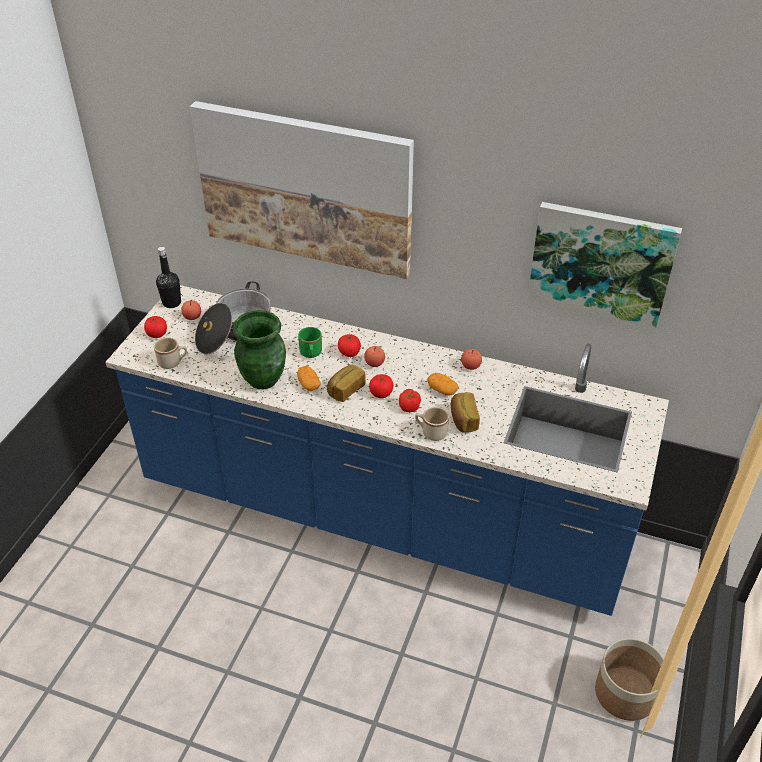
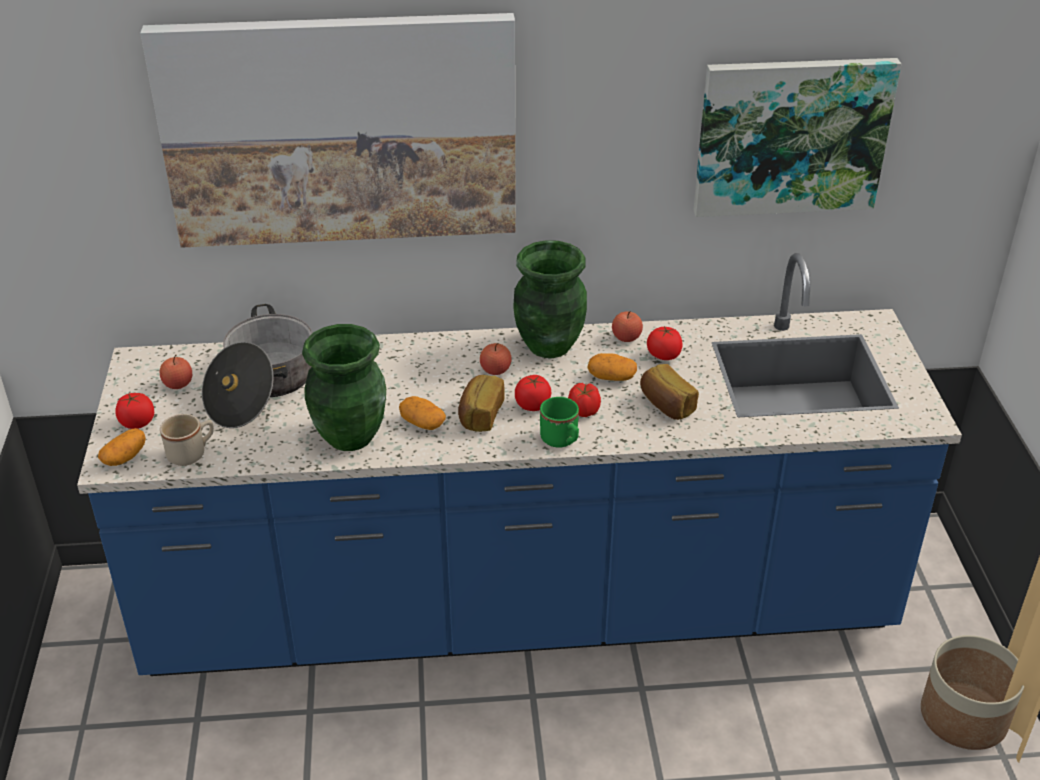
camera: 25 degrees left, 5 degrees down
(138, 353) = (125, 457): none -> potato
(172, 303) = (130, 374): black bottle -> none
(311, 354) = (396, 384): green mug -> green mug (562, 441)
(349, 353) = (450, 367): tomato -> tomato (663, 355)
(418, 356) = (548, 345): none -> green vase
(431, 432) = (636, 433): beige mug -> none

